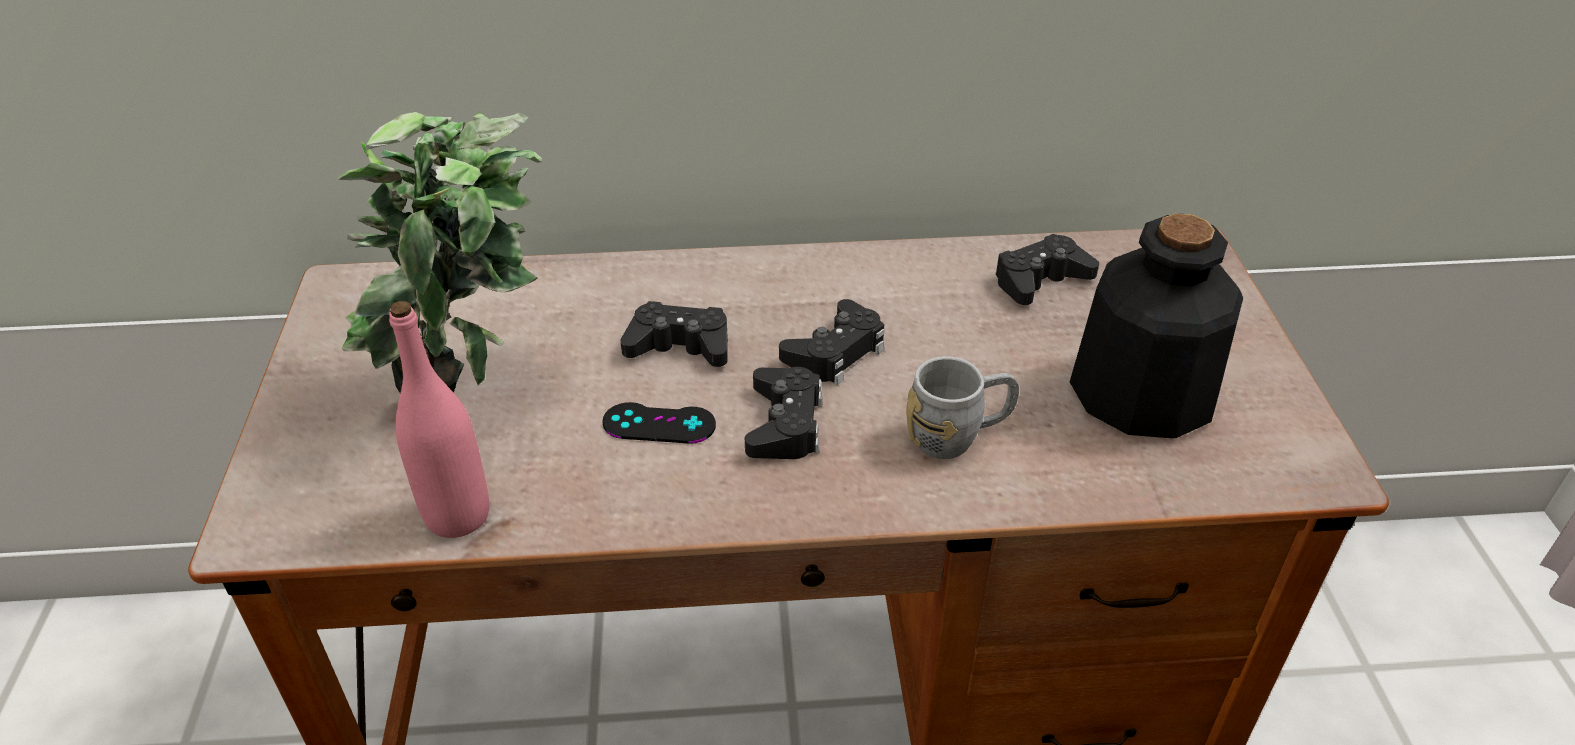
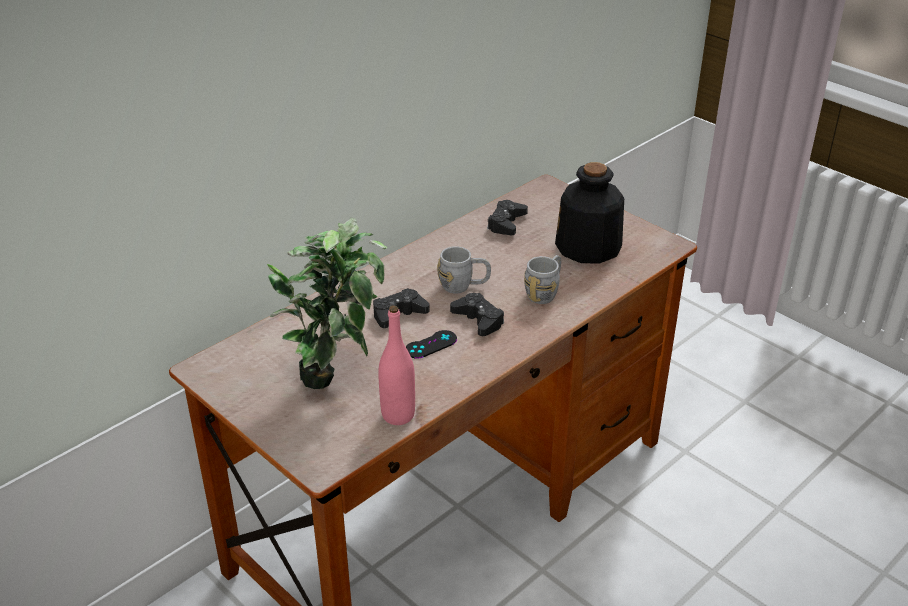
camera: 40 degrees left, 5 degrees down
(835, 352) = (463, 286): black game controller -> grey mug

